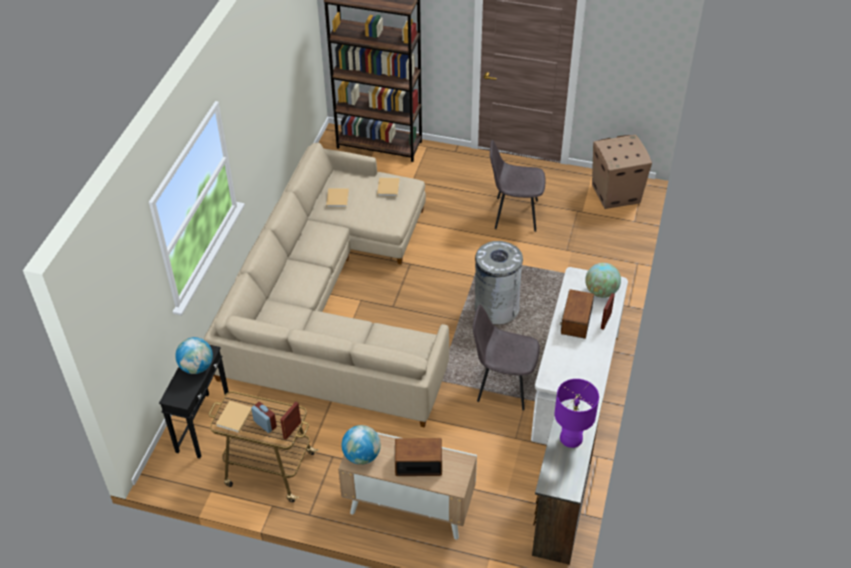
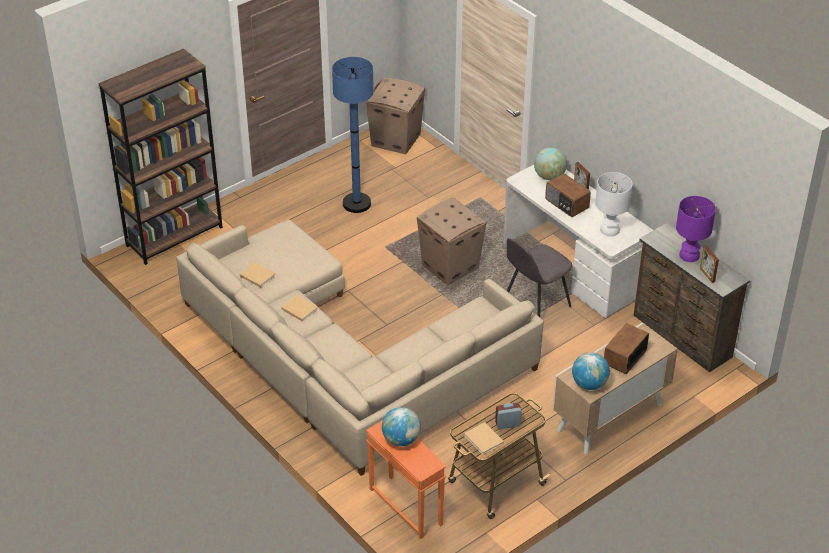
camera: 55 degrees left, 5 degrees down
(204, 425) = (406, 506): black side table -> orange side table
(292, 430) = (529, 410): picture frame -> picture frame (707, 275)
(388, 187) = (278, 240): beige book -> beige book (299, 309)
(496, 307) = (450, 267): grey trash can -> cardboard box
(514, 214) = (356, 203): grey chair -> blue floor lamp
(569, 367) = (609, 230): none -> white table lamp

